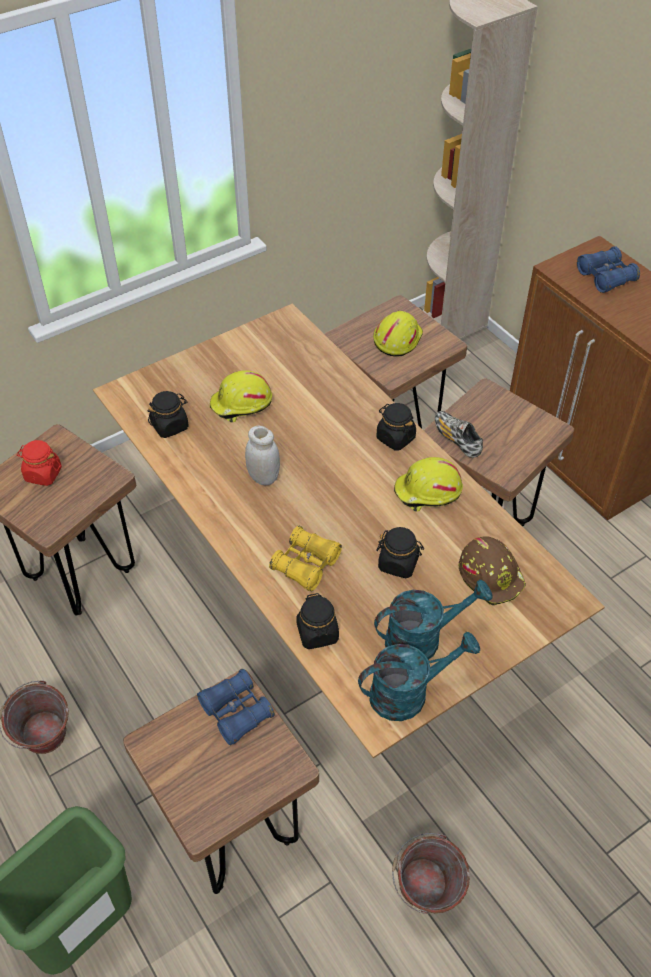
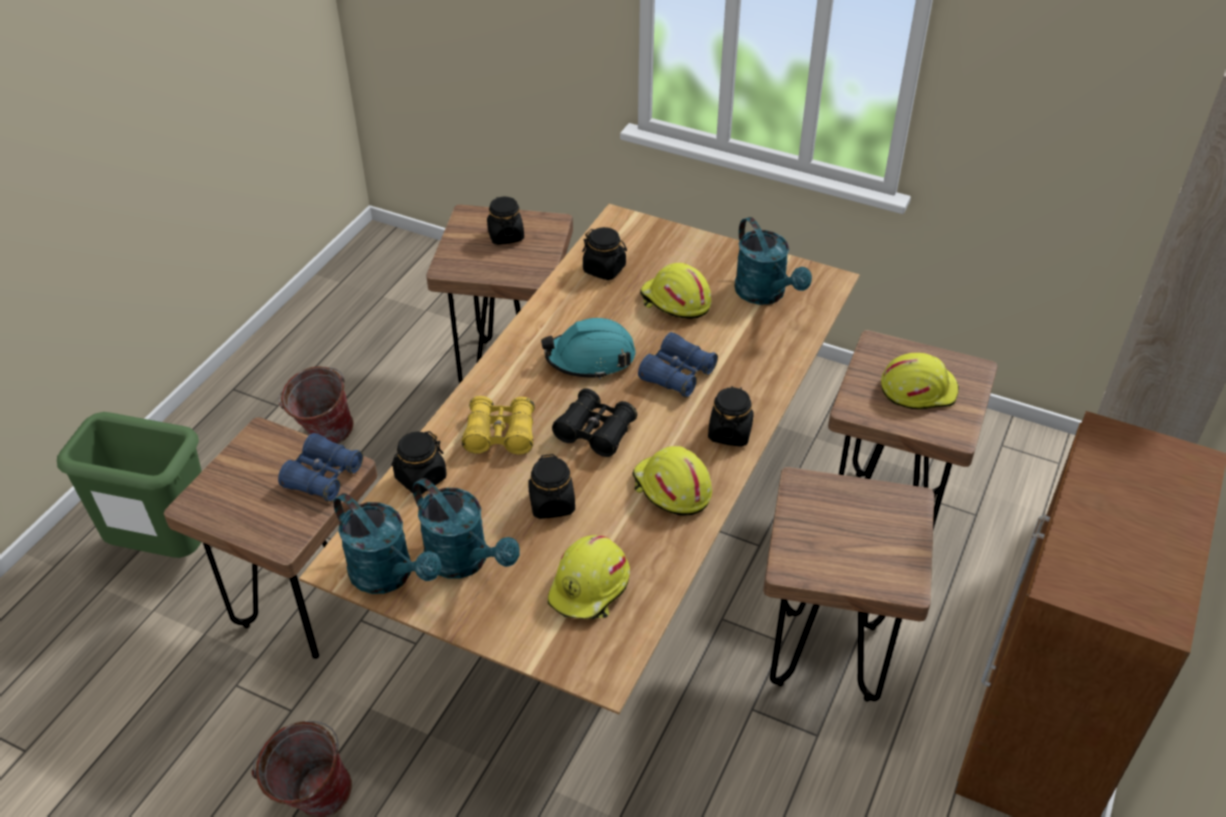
camera: 60 degrees right, 5 degrees down
(43, 474) = (505, 235): red jar -> black jar
(263, 477) = (590, 358): white jar -> turquoise hard hat
(274, 356) = (765, 294): none -> turquoise watering can
(343, 508) = (595, 432): none -> black binoculars
(456, 439) = (805, 502): shoe -> none
(491, 575) = (590, 588): brown hard hat -> yellow hard hat
(605, 277) = (1143, 486): blue binoculars -> blue binoculars (677, 374)

